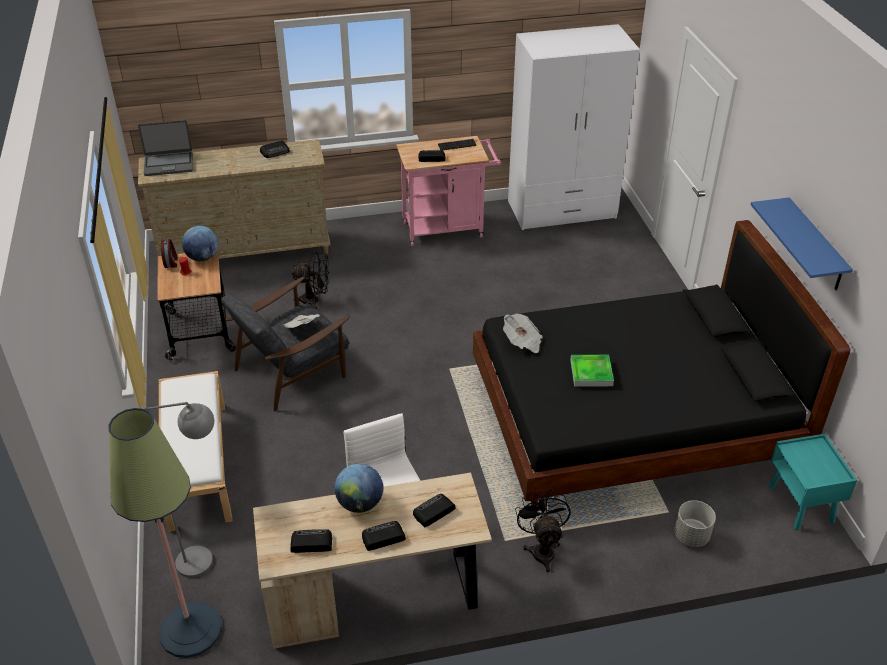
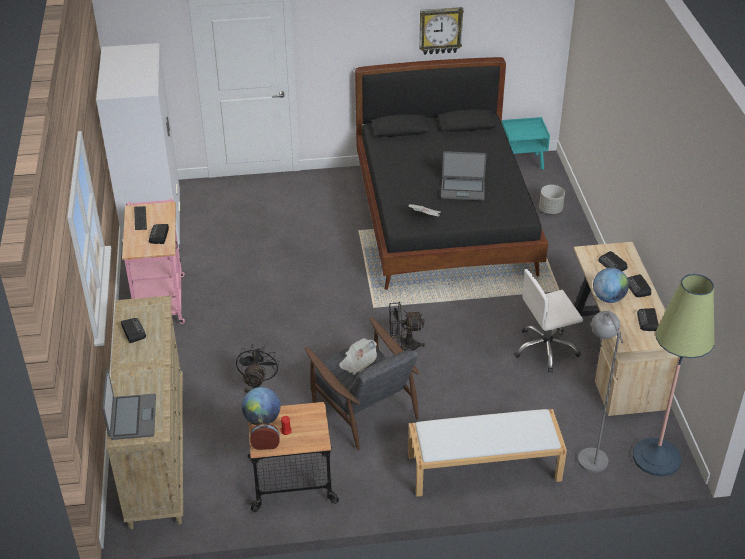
camera: 85 degrees left, 0 degrees up
(542, 549) = (565, 274): black fan -> black fan (403, 347)
(591, 373) = (462, 189): tray -> laptop
(815, 245) = (440, 30): blue shelf -> wall clock

